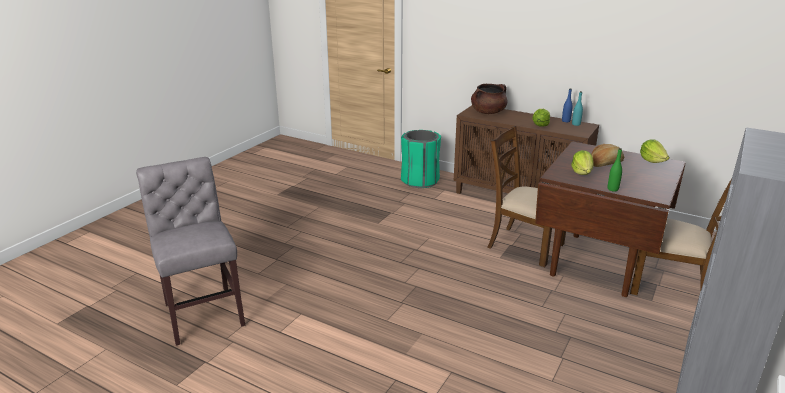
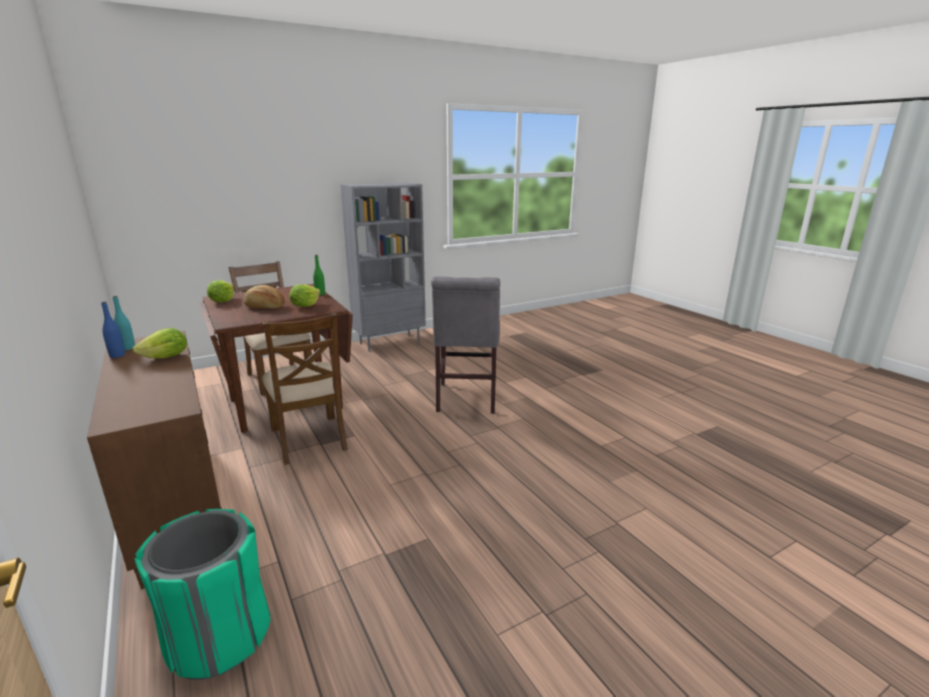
camera: 150 degrees left, 5 degrees down
(203, 312) = (712, 478): grey chair -> grey chair (466, 400)
(488, 112) = (142, 402): brown cooking pot -> none

